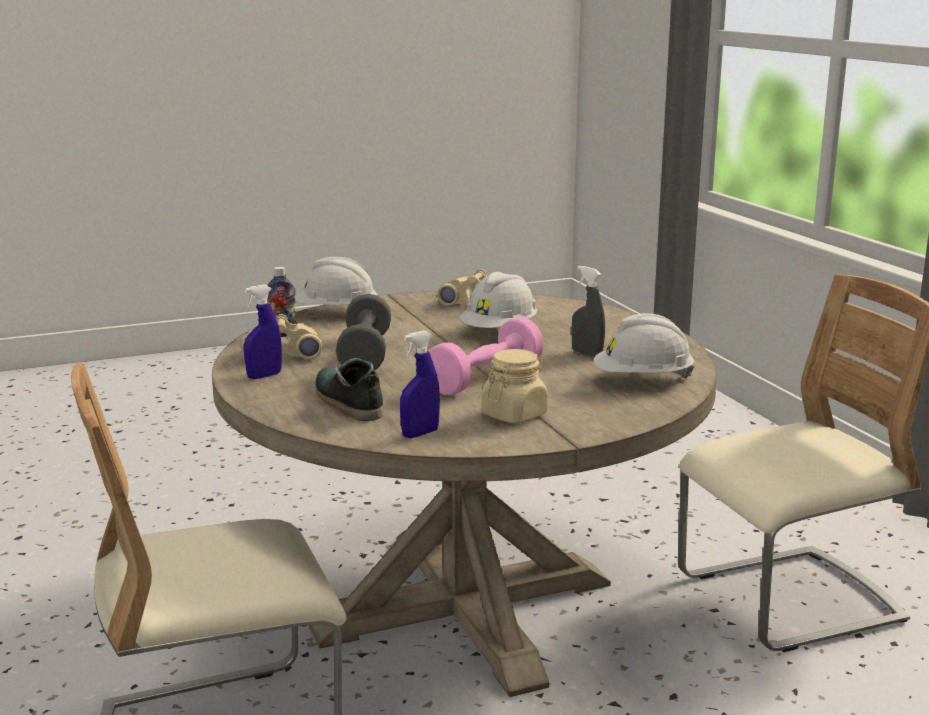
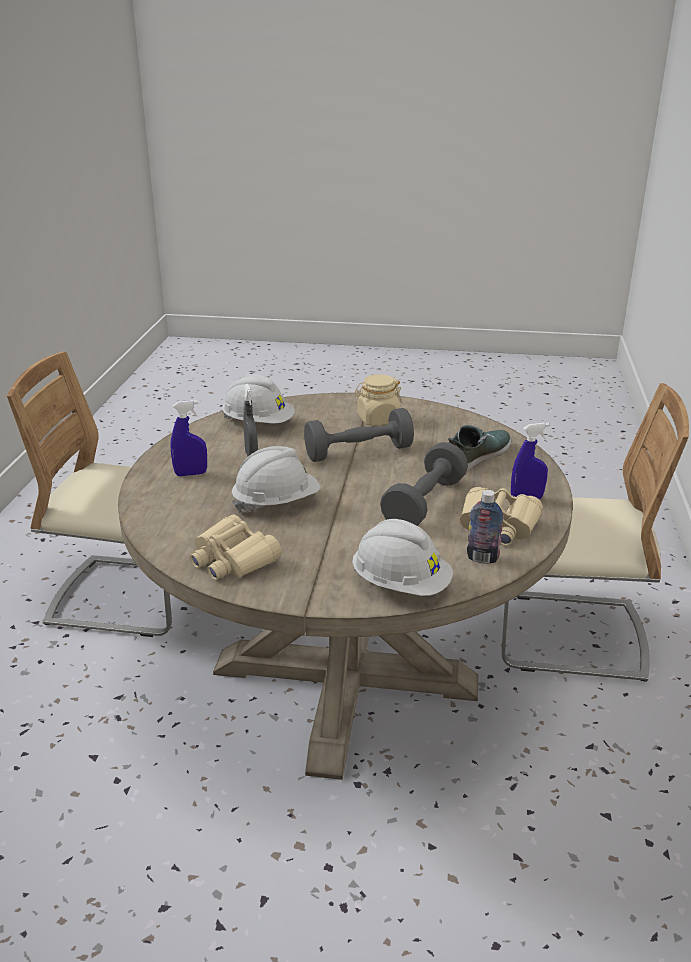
camera: 150 degrees left, 10 degrees up
(347, 401) = (476, 456): shoe -> shoe turned 135 degrees counterclockwise
(420, 434) = (449, 420): blue spray bottle -> blue spray bottle (191, 474)
(485, 378) = (358, 452): pink dumbbell -> grey dumbbell

